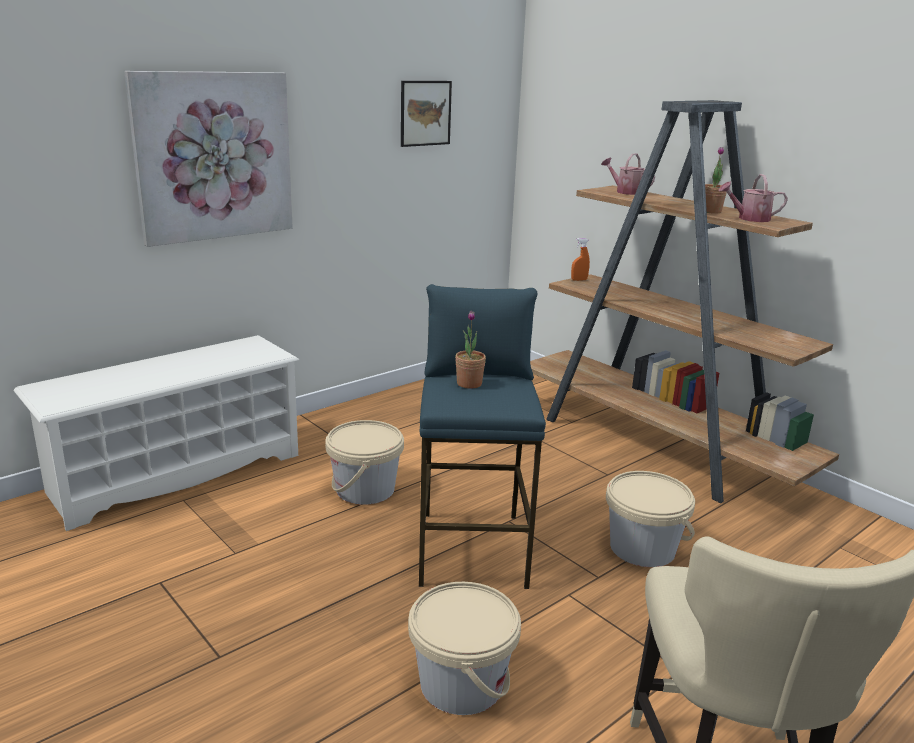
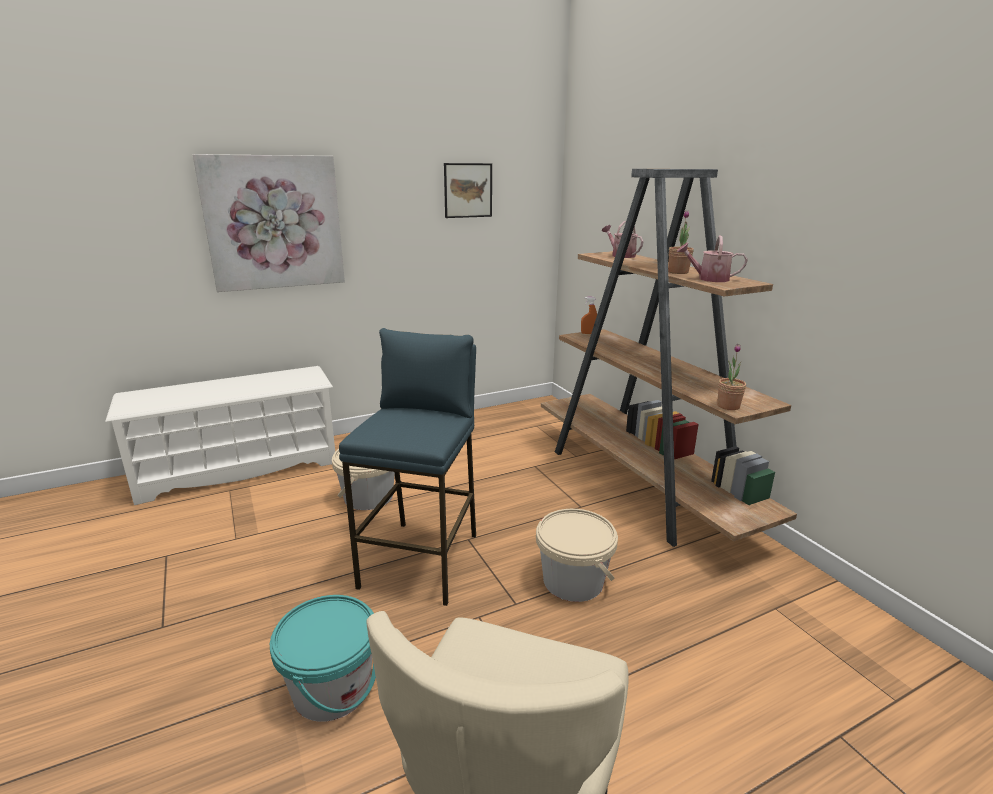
camera: 15 degrees right, 0 degrees up
(462, 683) = (332, 688): beige bucket -> turquoise bucket
(469, 384) = (403, 417): potted plant -> potted plant (728, 406)

